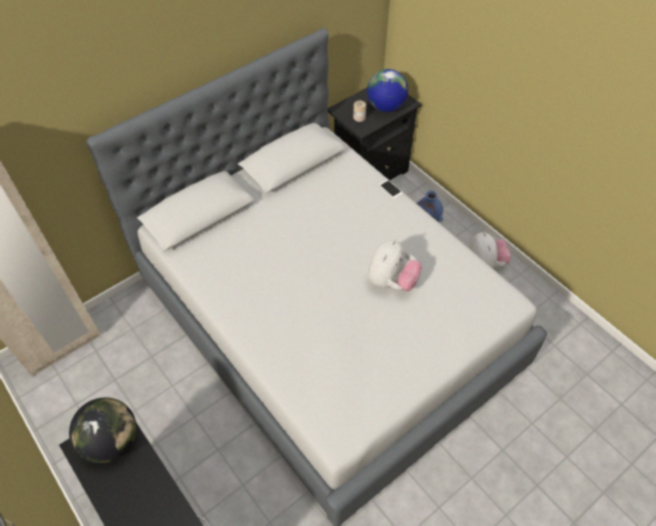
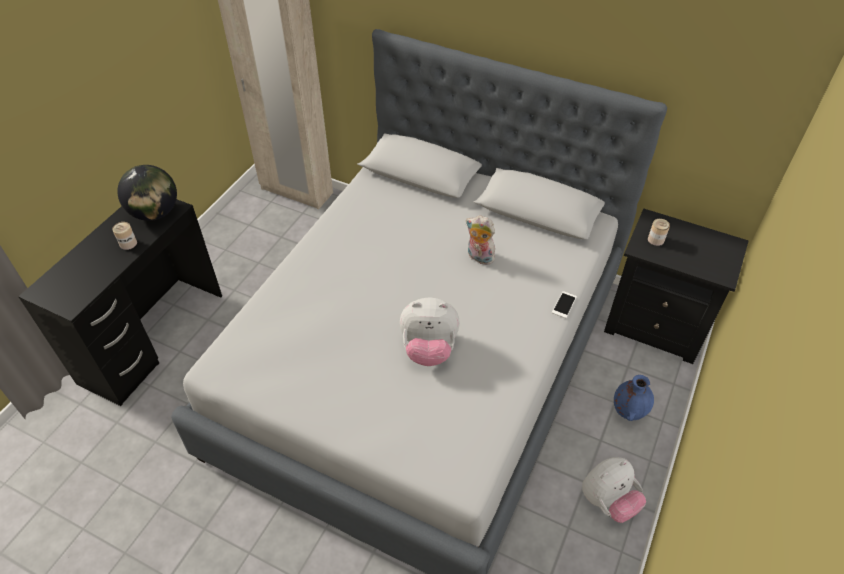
camera: 65 degrees right, 5 degrees down
(142, 477) = (128, 243): none -> can
(319, 216) = (479, 257): none -> plush toy
(385, 107) = (696, 257): globe -> none

